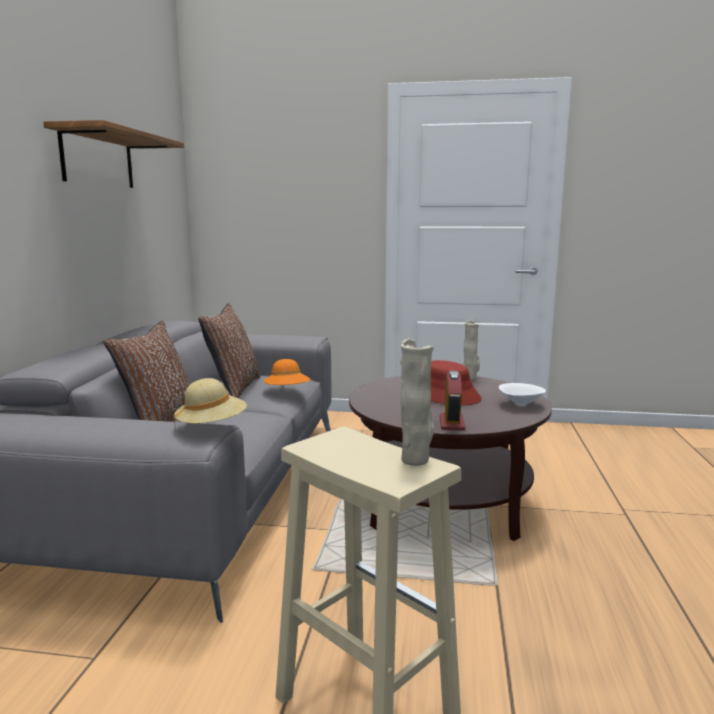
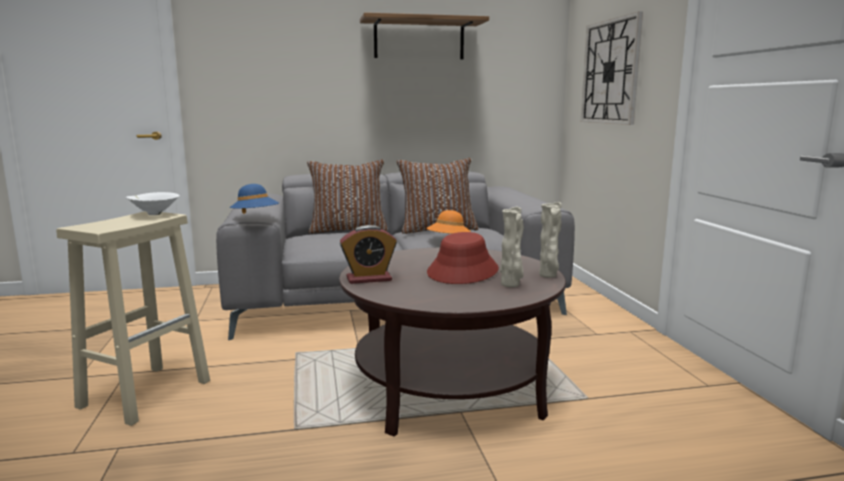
camera: 70 degrees right, 0 degrees up
(211, 426) = (255, 217): beige hat -> blue hat
(281, 209) = (610, 72): none -> wall clock
(415, 460) = (113, 227): beige vase -> beige vase (511, 285)
(520, 405) = (457, 298): white bowl -> white bowl (154, 214)

